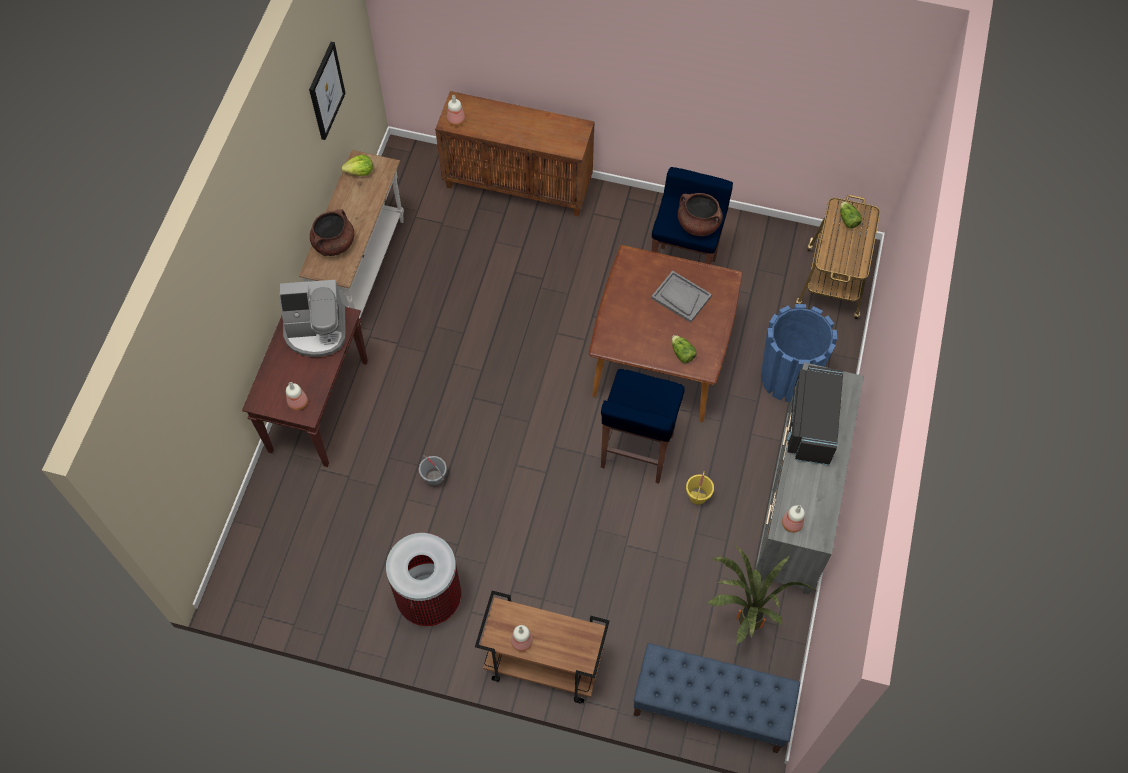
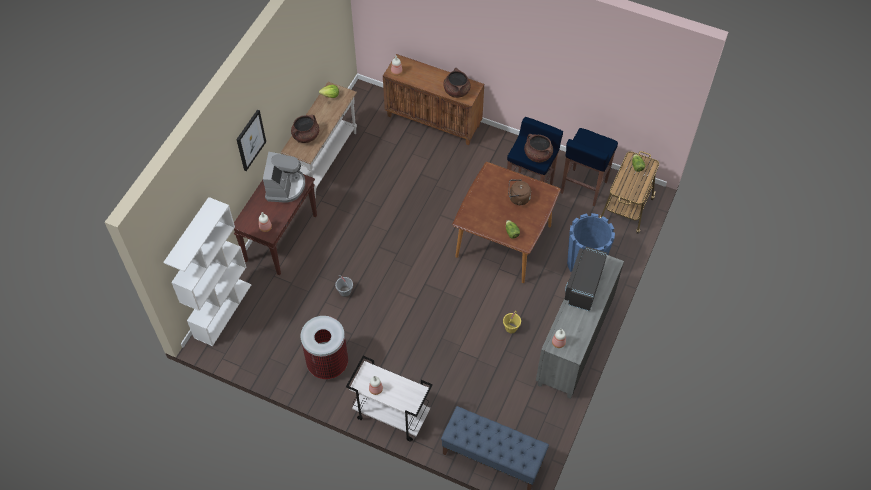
camera: 10 degrees right, 5 degrees down
(249, 537) = (222, 310): none -> white bookcase
(316, 331) = (285, 187): coffee machine -> coffee machine turned 90 degrees counterclockwise
(326, 91) = (314, 40): picture -> picture (250, 140)
(542, 666) = (391, 415): brown cart -> white cart
(554, 138) = (456, 91): none -> brown cooking pot
(636, 452) = (477, 295): blue stool -> blue stool (583, 188)
(681, 297) = (518, 198): grey tray -> brown kettle
(740, 624) = (523, 410): potted plant -> none

